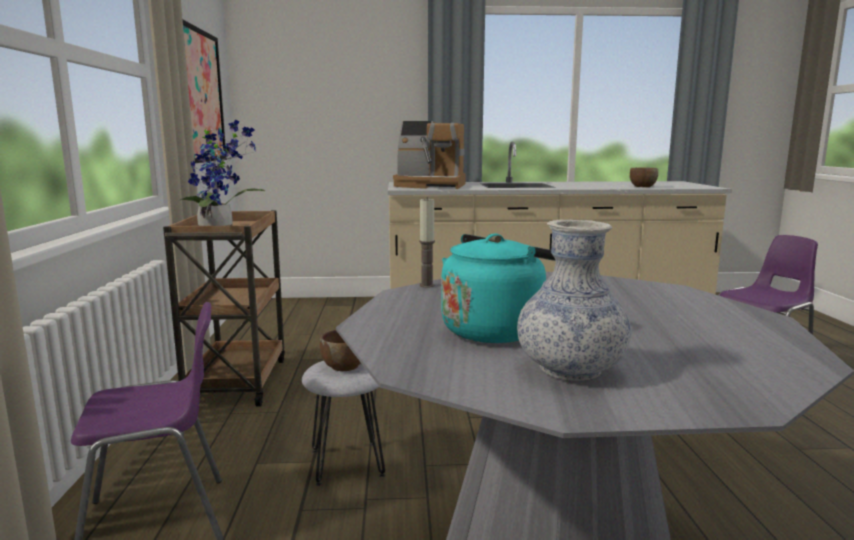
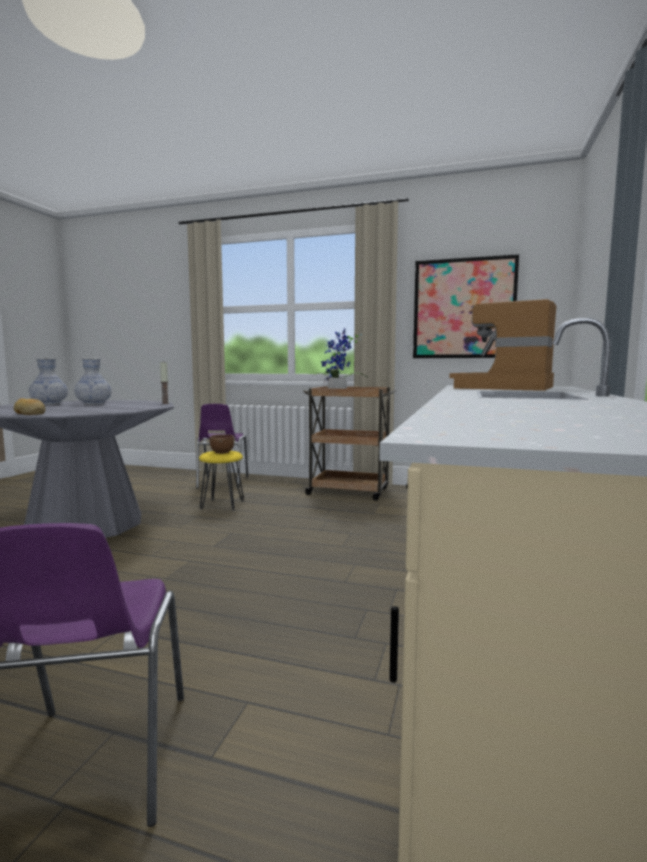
camera: 110 degrees right, 5 degrees down
(346, 463) = (222, 504): grey stool -> yellow stool
(496, 330) = (94, 403): turquoise kettle -> vase
(642, 186) = (492, 412): brown bowl -> none
(710, 306) = (30, 413): none -> bread

